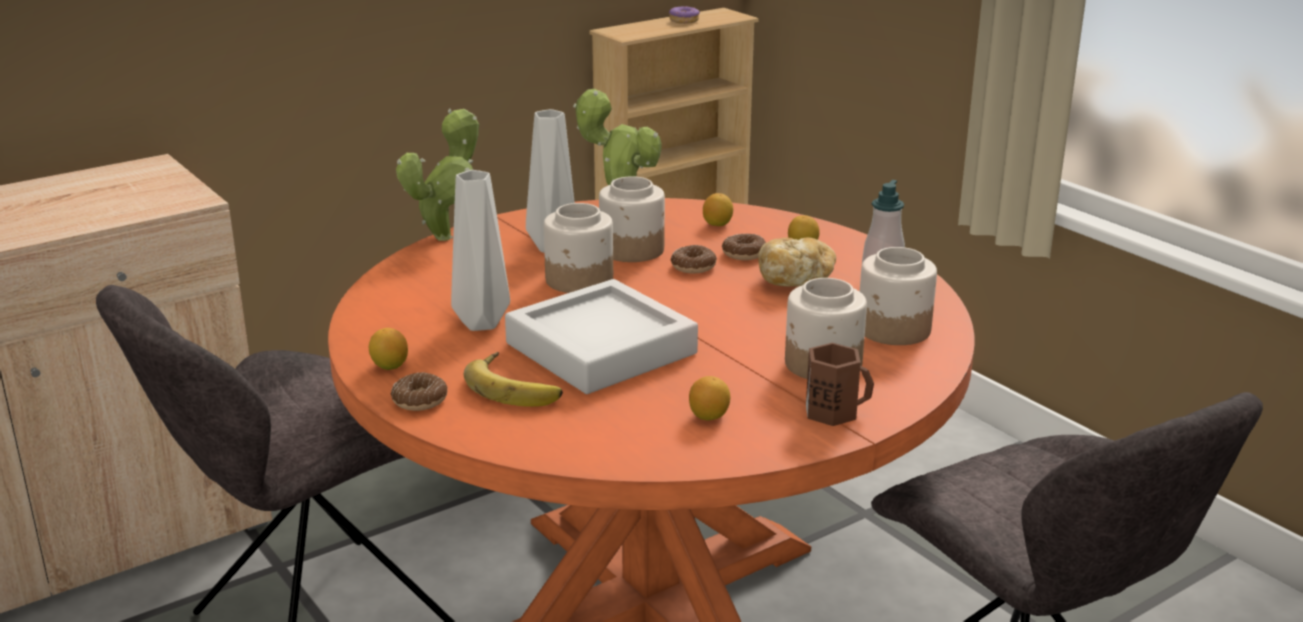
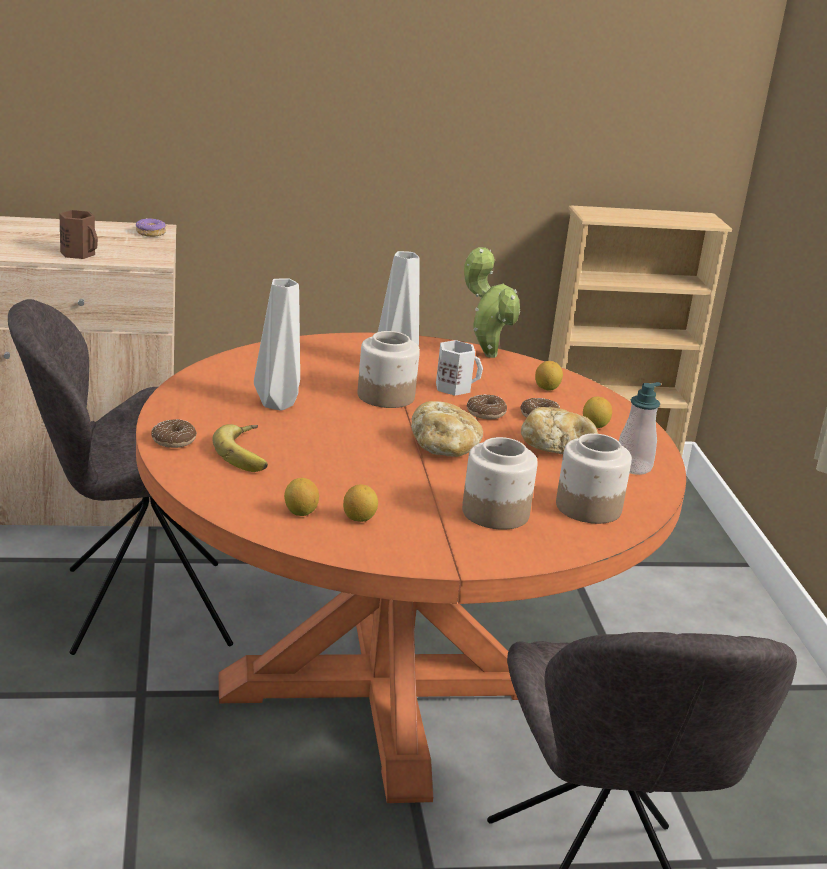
camera: 25 degrees right, 0 degrees up
(389, 366) = (181, 412): lemon -> lemon (300, 512)
(447, 235) = (328, 337): potted plant -> none
(601, 348) = (340, 448): grey tray -> none
(632, 250) = (454, 387): jar -> white mug
(684, 21) = (660, 216): donut -> donut (151, 233)
(699, 314) = (444, 448): none -> bread
(833, 411) = (458, 547): brown mug -> brown mug (79, 253)

